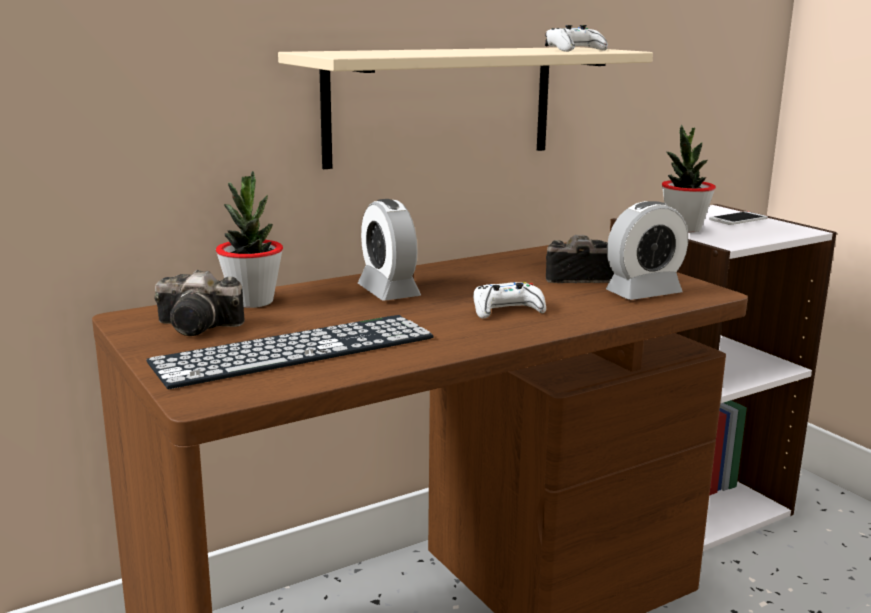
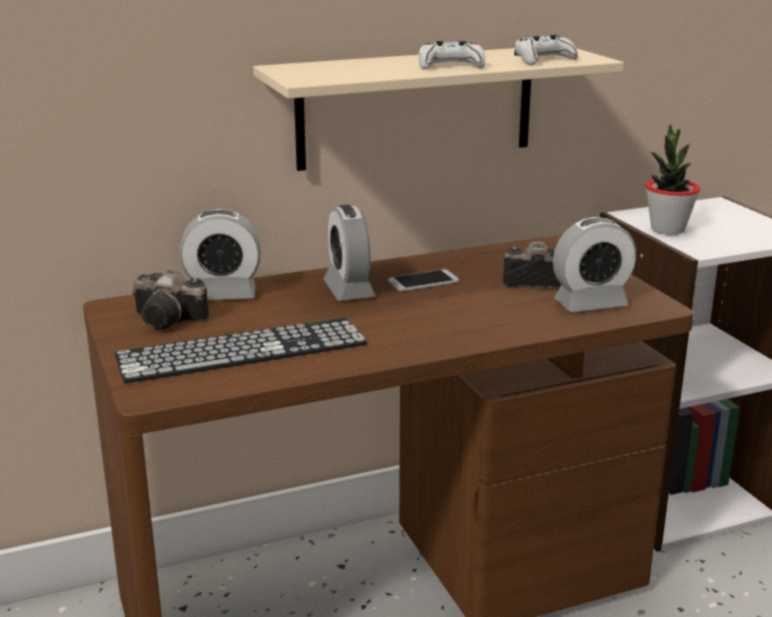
camera: 10 degrees right, 5 degrees up
(252, 301) = (223, 294): potted plant -> alarm clock
(506, 310) = (448, 317): white game controller -> white game controller (450, 66)
(738, 219) = (734, 218): phone -> phone (423, 281)

